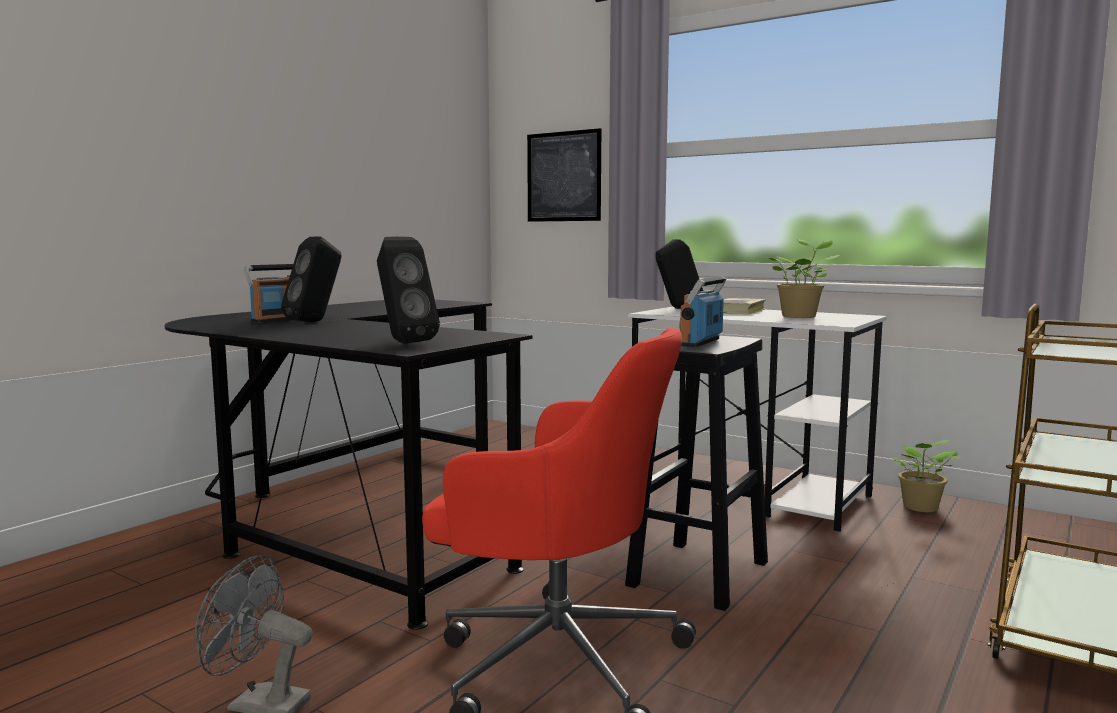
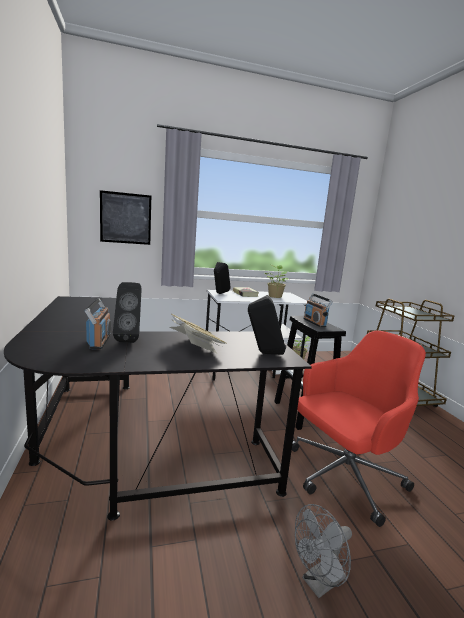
camera: 50 degrees left, 5 degrees up
(353, 331) = (194, 346): none -> book

